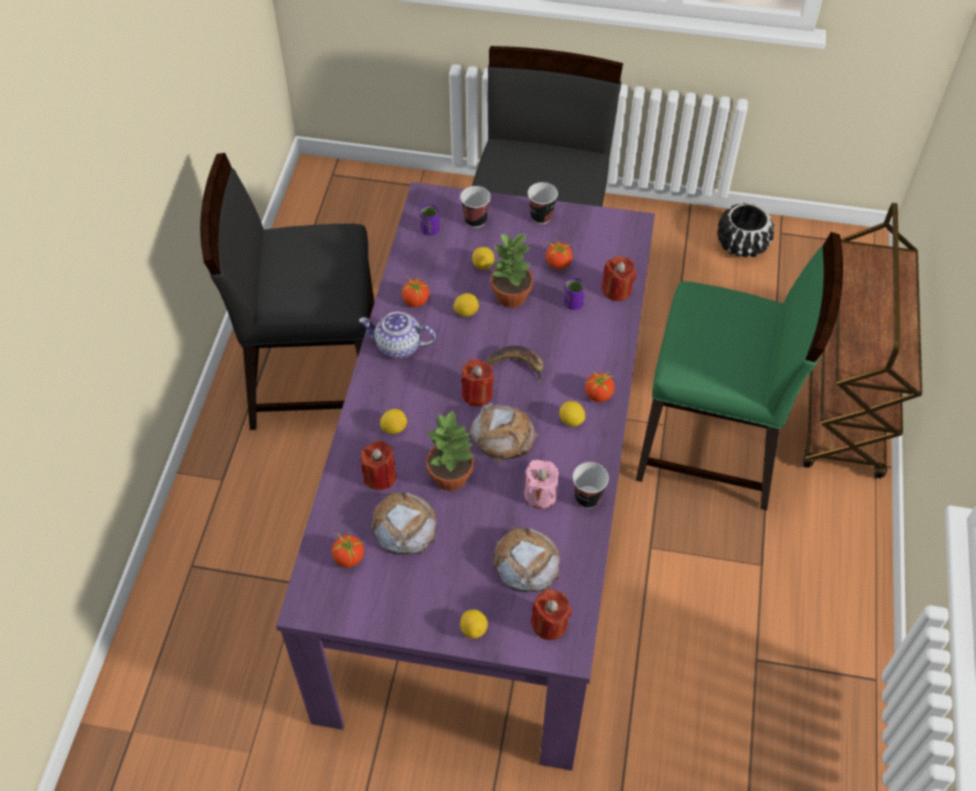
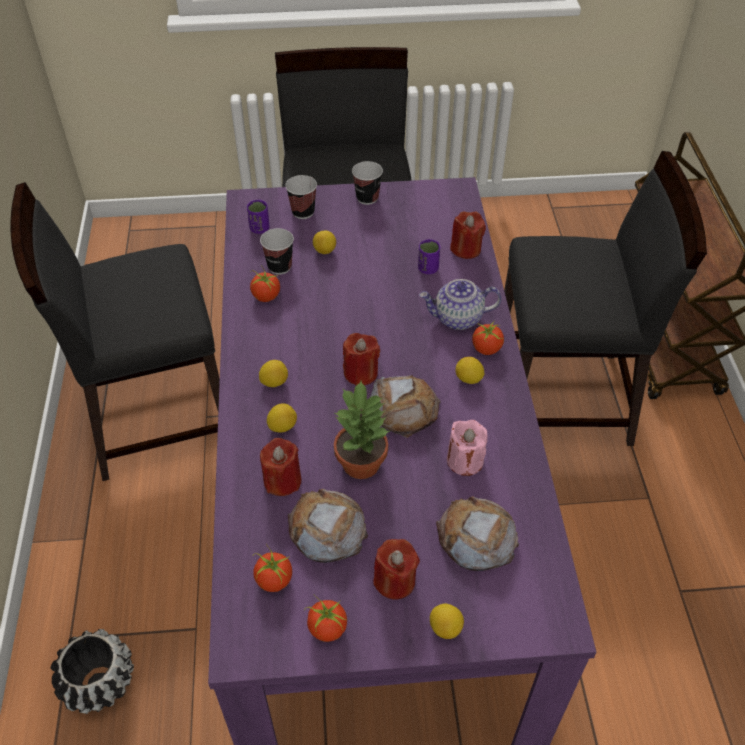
camera: 15 degrees left, 5 degrees down
(398, 346) = (261, 343): teapot -> teapot (458, 318)
(466, 312) = (322, 297): lemon -> lemon (274, 382)
(512, 297) = (364, 274): potted plant -> none
(517, 365) = (393, 336): banana -> none
(549, 624) = (528, 599): red candle -> red candle (395, 581)
(558, 263) = (399, 236): tomato -> tomato (327, 628)
(588, 497) = (515, 452): cup -> cup (279, 266)
(712, 446) = (562, 399): green chair -> black chair
(741, 245) = (522, 223): black planter -> black planter (99, 682)

